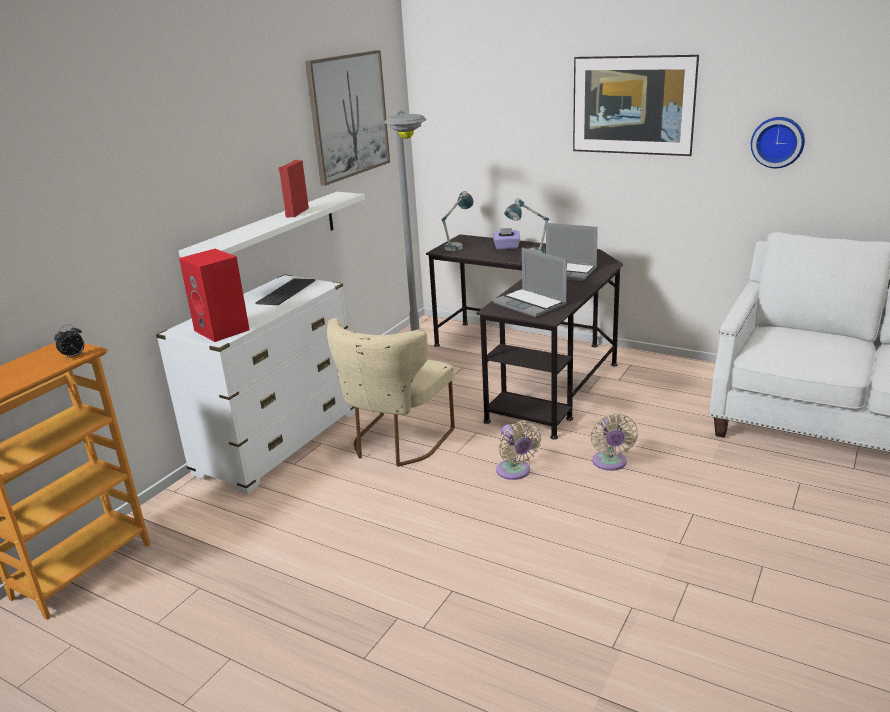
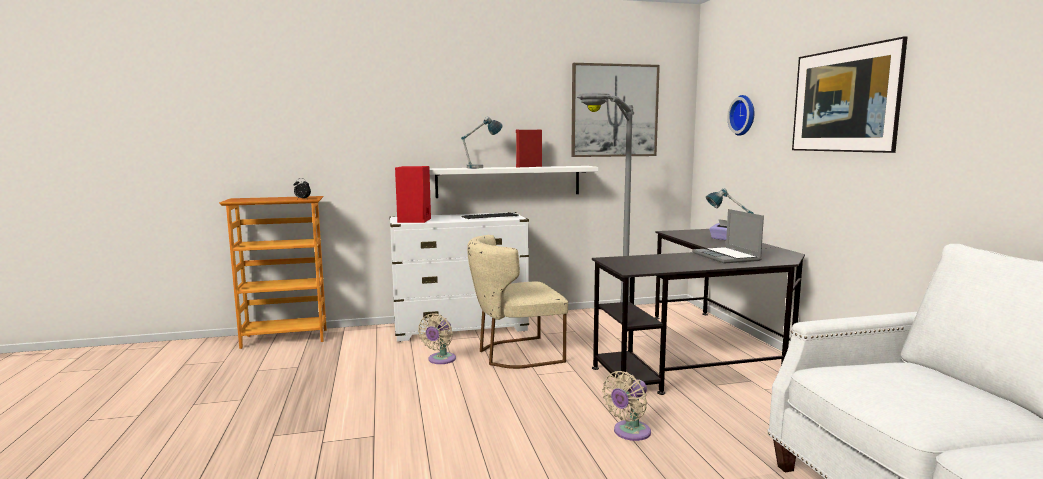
camera: 45 degrees right, 15 degrees down
(458, 246) = (689, 232): table lamp -> table lamp (482, 167)
(515, 472) = (549, 402): beige fan -> beige fan (440, 360)
(531, 304) = (641, 263): laptop -> none
(778, 142) = (992, 132): wall clock -> wall clock (744, 115)

